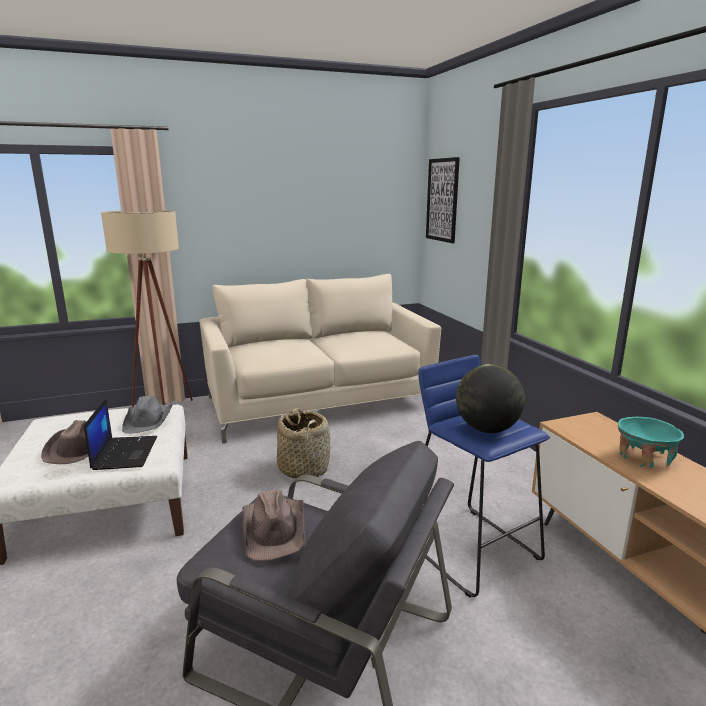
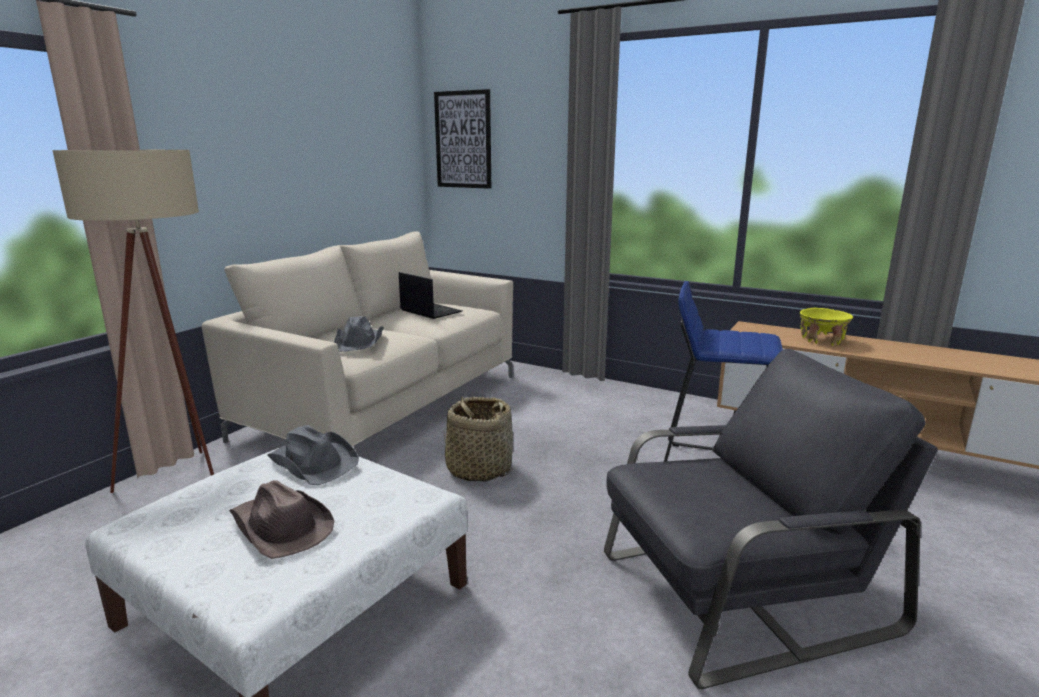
camera: 40 degrees left, 0 degrees up
(124, 453) = (365, 503): laptop -> laptop (430, 311)
(275, 351) = (359, 341): none -> grey hat
(275, 528) = (693, 486): brown hat -> none
(487, 429) = (746, 342): globe -> none
(644, 458) = (822, 340): turquoise bowl -> yellow bowl

